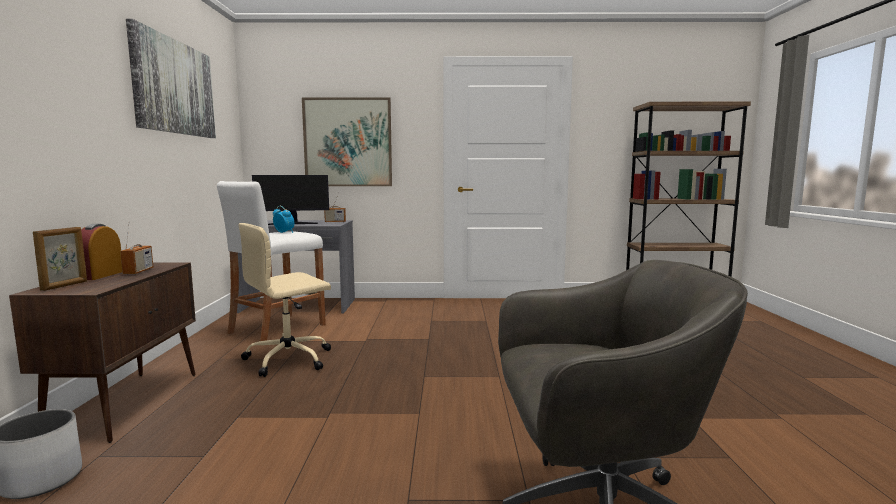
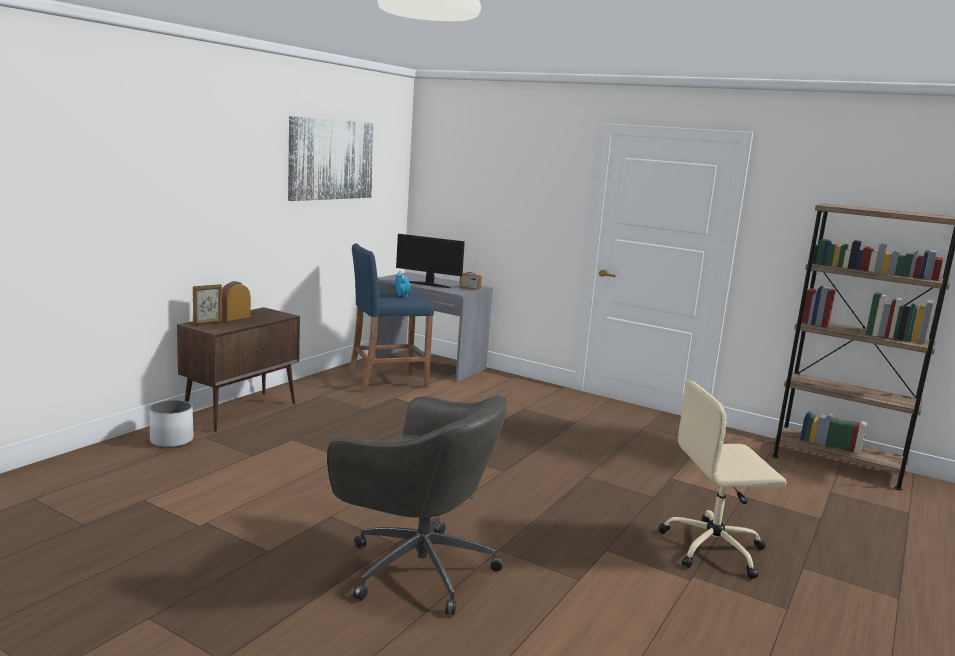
camera: 30 degrees right, 5 degrees up
(138, 271) = (258, 318): radio -> none
(277, 329) = (387, 382): white stool -> blue stool
(290, 359) = (367, 410): beige office chair -> beige office chair (714, 548)
(348, 142) = (499, 206): picture -> none

